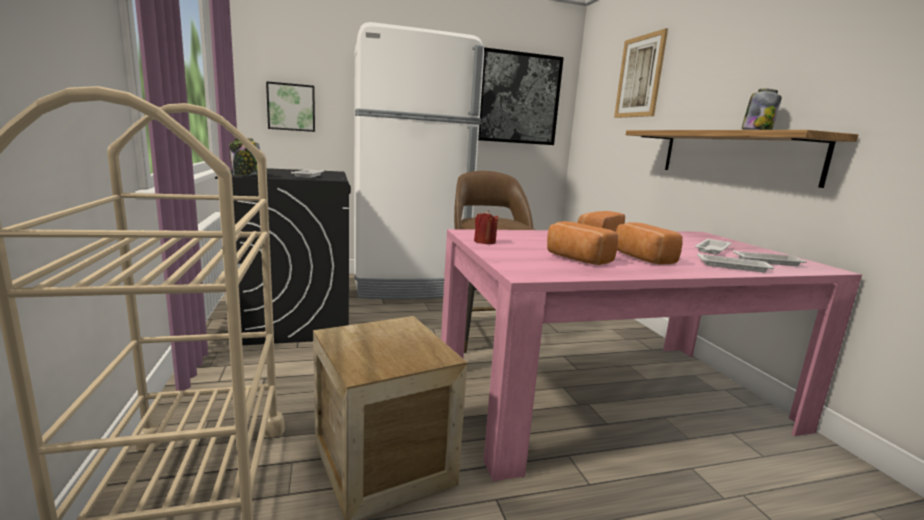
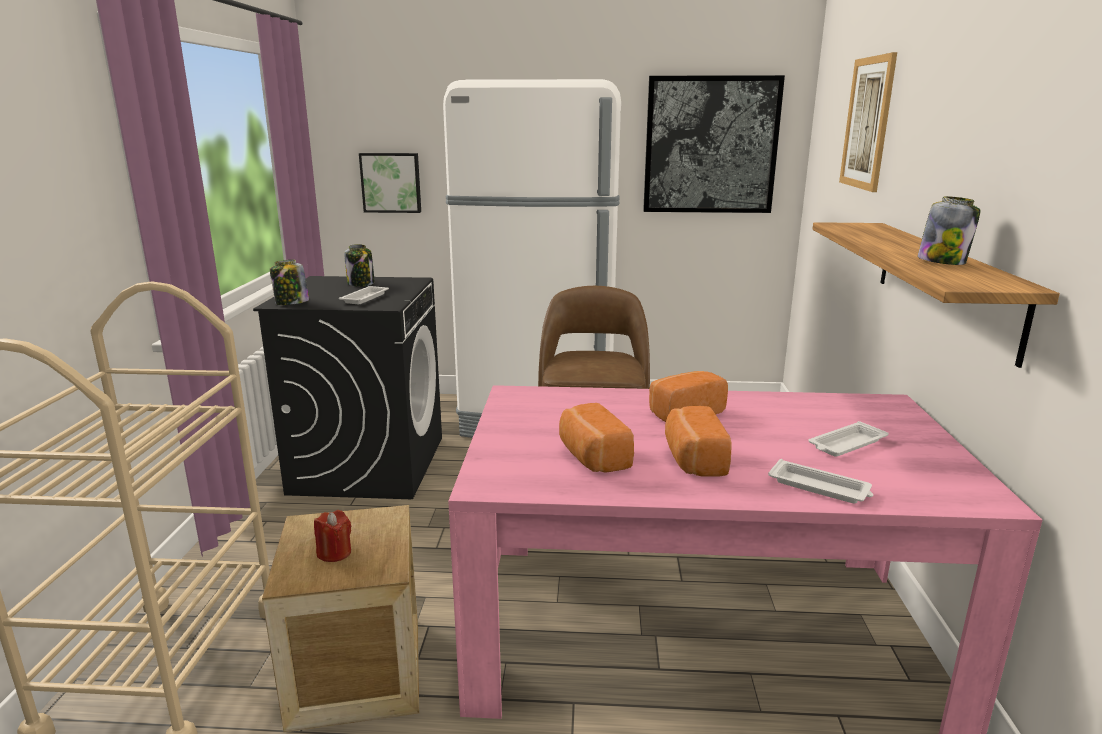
camera: 20 degrees right, 5 degrees up
(291, 171) = (361, 283): none -> jar
(484, 242) = (510, 416): red candle -> red candle (334, 553)
(768, 262) = (904, 479): white tray -> none

